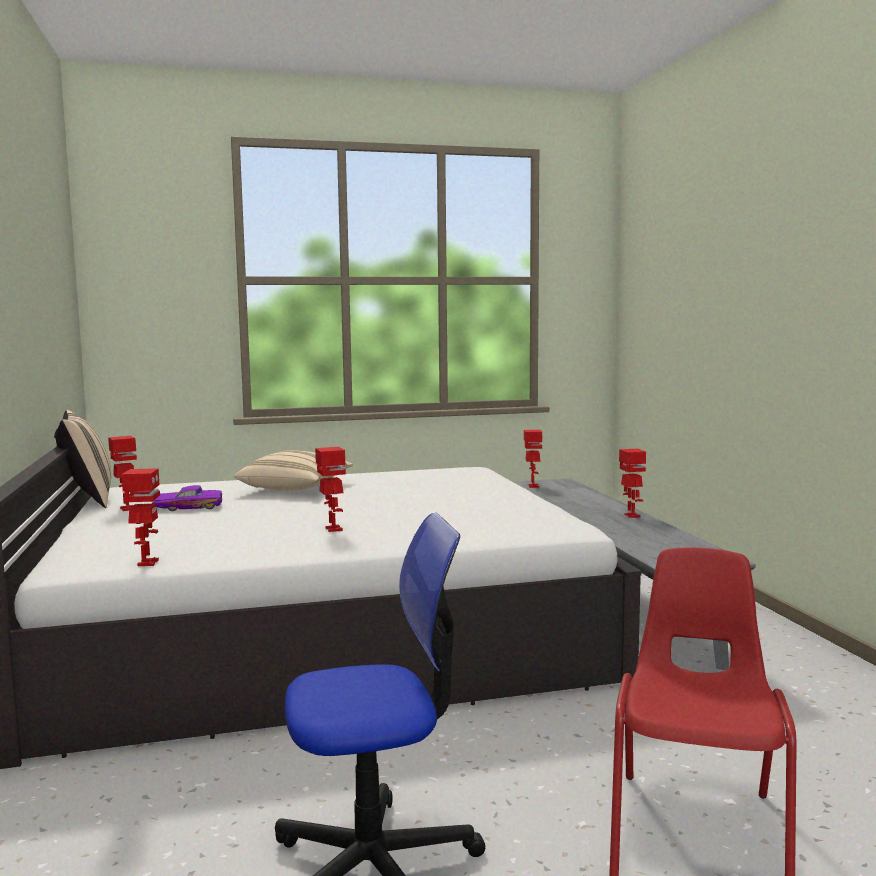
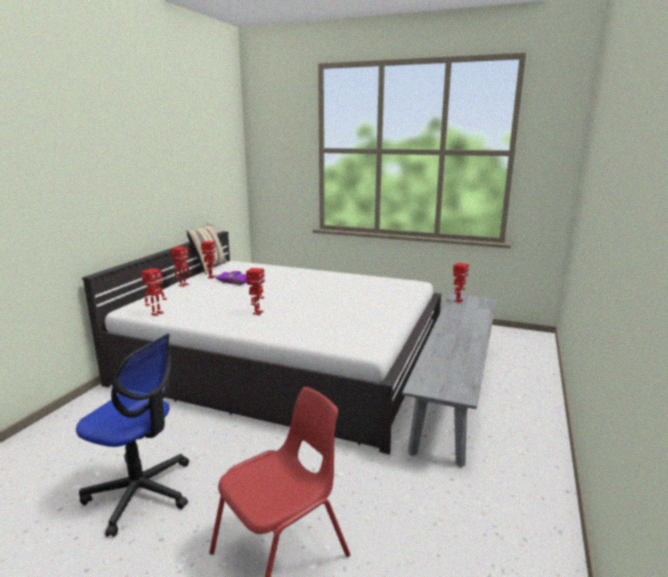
camera: 35 degrees right, 10 degrees up
(295, 488) = (298, 279): beige pillow -> none
(631, 516) = (473, 341): toy robot -> toy robot (183, 285)

